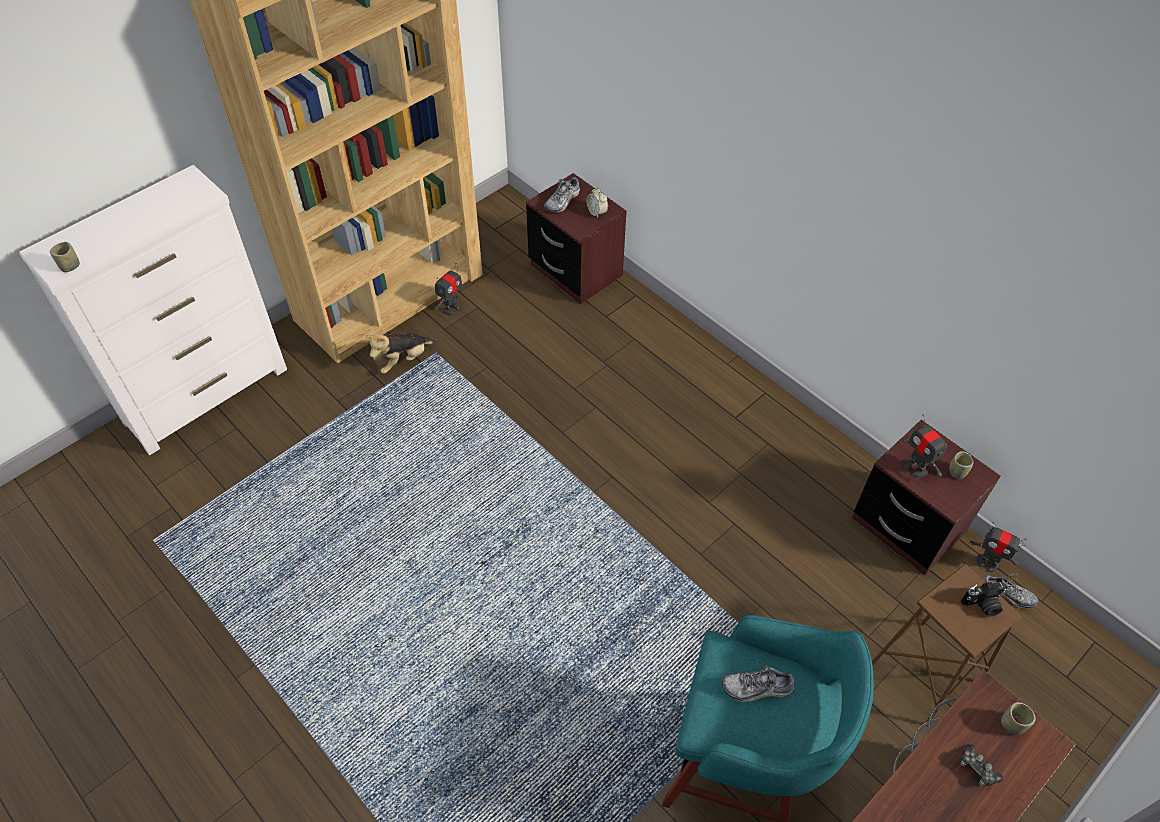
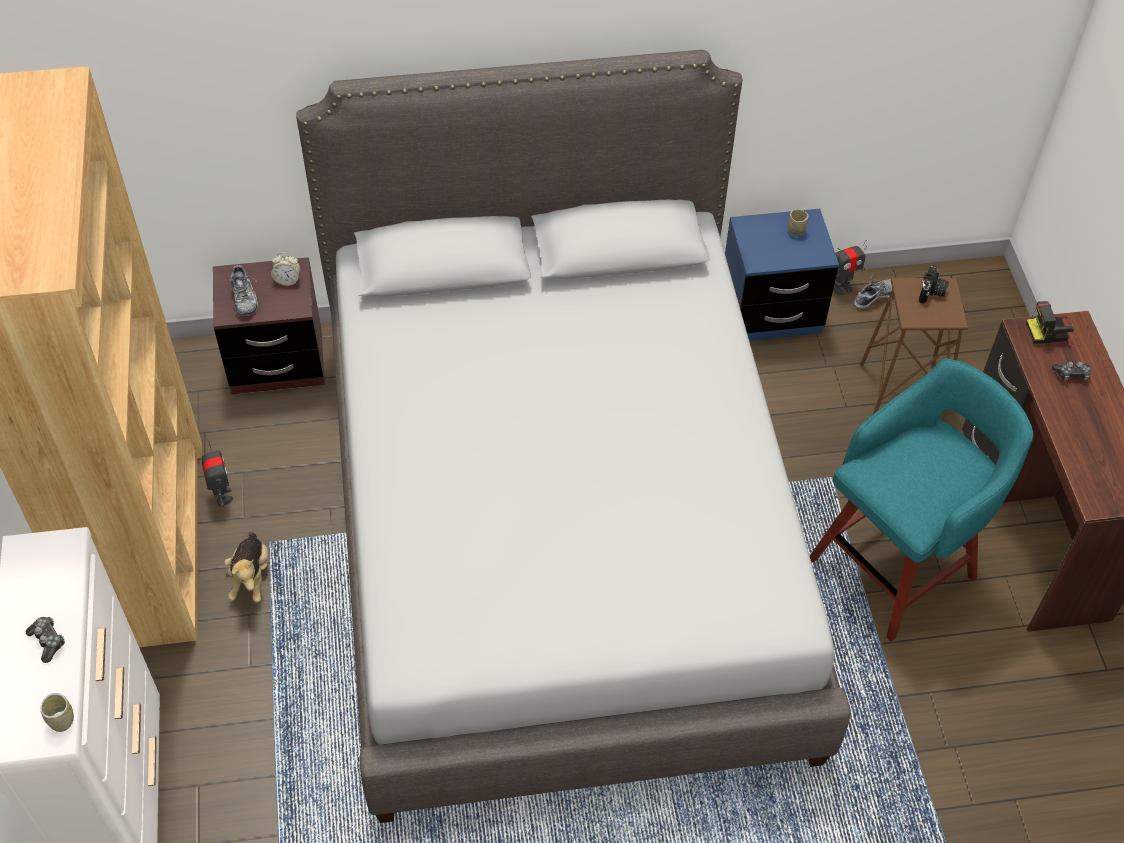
camera: 55 degrees left, 0 degrees up
(126, 227) = (48, 641): none -> game controller
(579, 505) = (560, 527): none -> grey bed
(757, 688) = (912, 467): shoe -> none
(907, 526) = (770, 312): brown nightstand -> blue nightstand
(916, 468) = (773, 252): toy robot -> none
(1012, 724) = (1053, 333): cup -> camera

